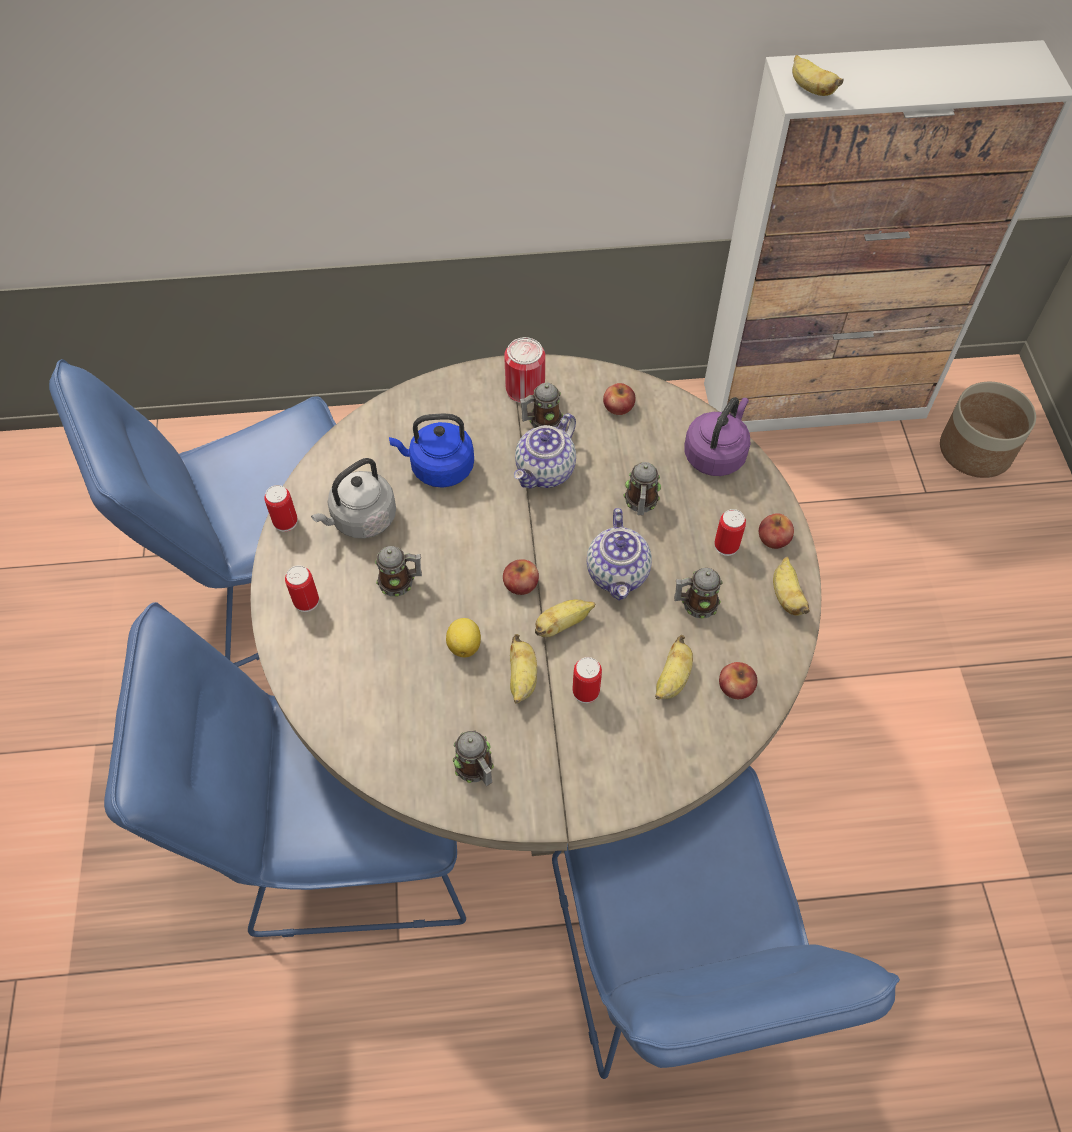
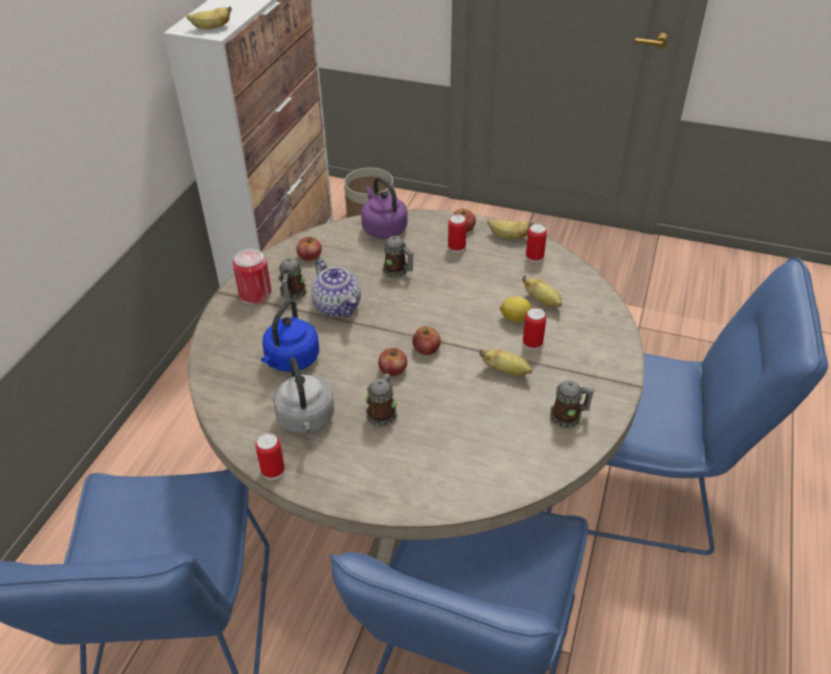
camera: 65 degrees left, 15 degrees down
(306, 601) = (364, 477): can -> can (534, 257)
(464, 644) = (461, 393): lemon -> lemon (514, 318)
(562, 624) = (473, 338): banana -> none
(618, 574) = (448, 299): teapot -> none
(695, 604) = (492, 274): mug -> none
(736, 686) = (562, 277): apple -> apple (393, 369)

